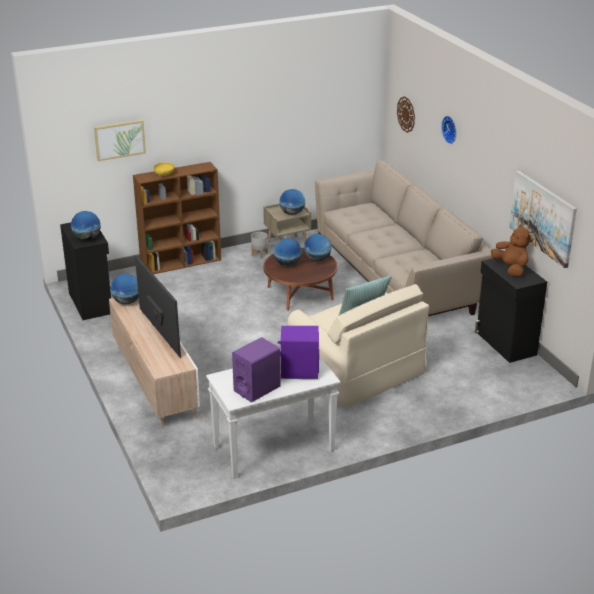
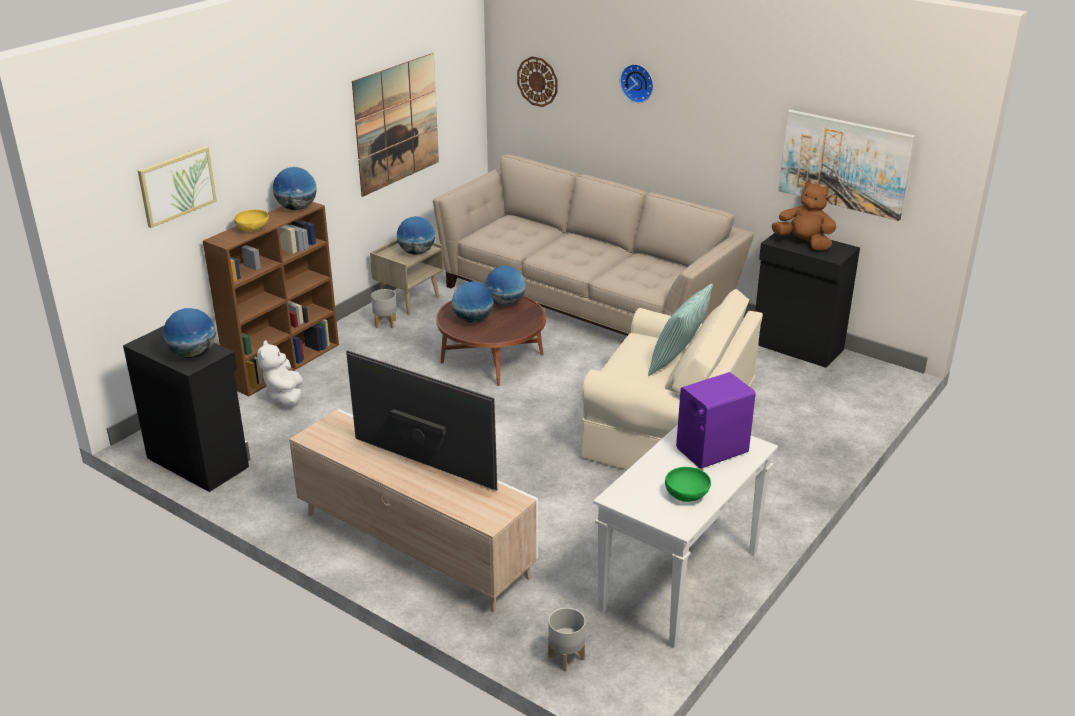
camera: 30 degrees left, 0 degrees up
(127, 302) = (324, 435): globe -> globe (297, 208)
(164, 281) = (285, 397): none -> white plush toy
(174, 462) = (565, 657): none -> grey planter
(257, 389) = (687, 495): purple speaker -> green bowl
(297, 125) = (396, 123): none -> picture

